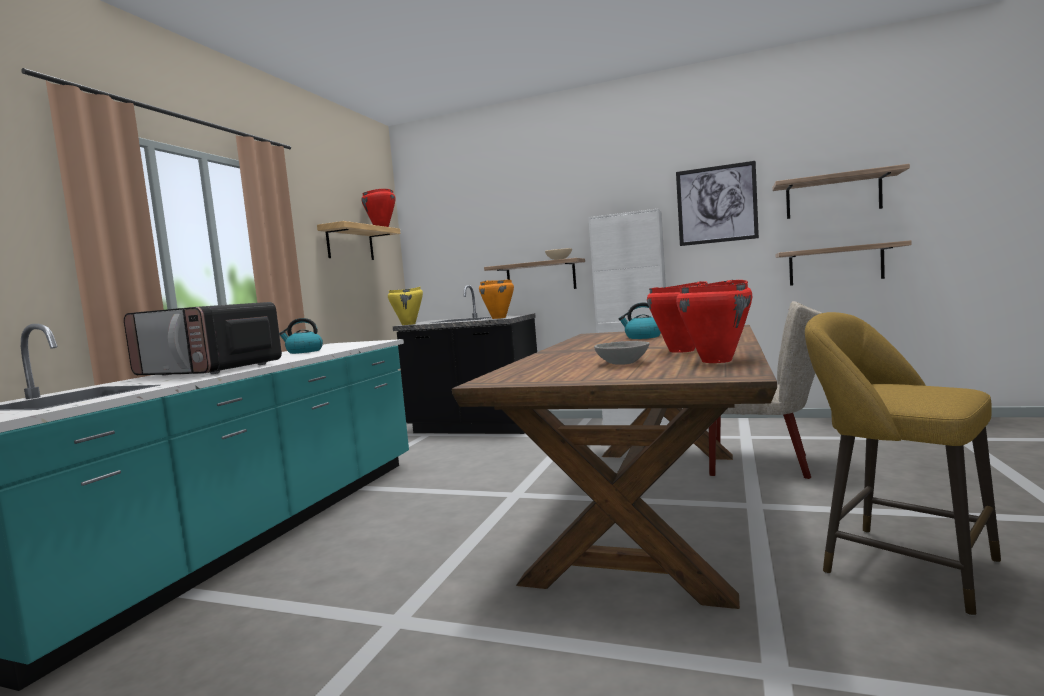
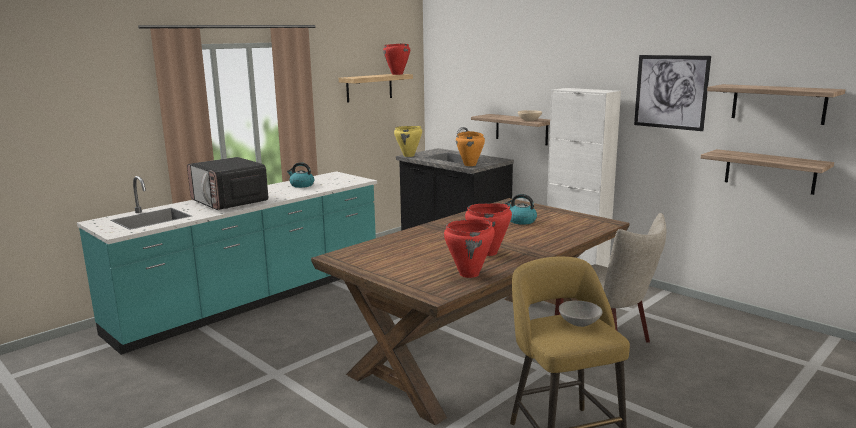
camera: 25 degrees right, 10 degrees up
(622, 363) = (426, 258): grey bowl -> grey bowl (579, 323)

